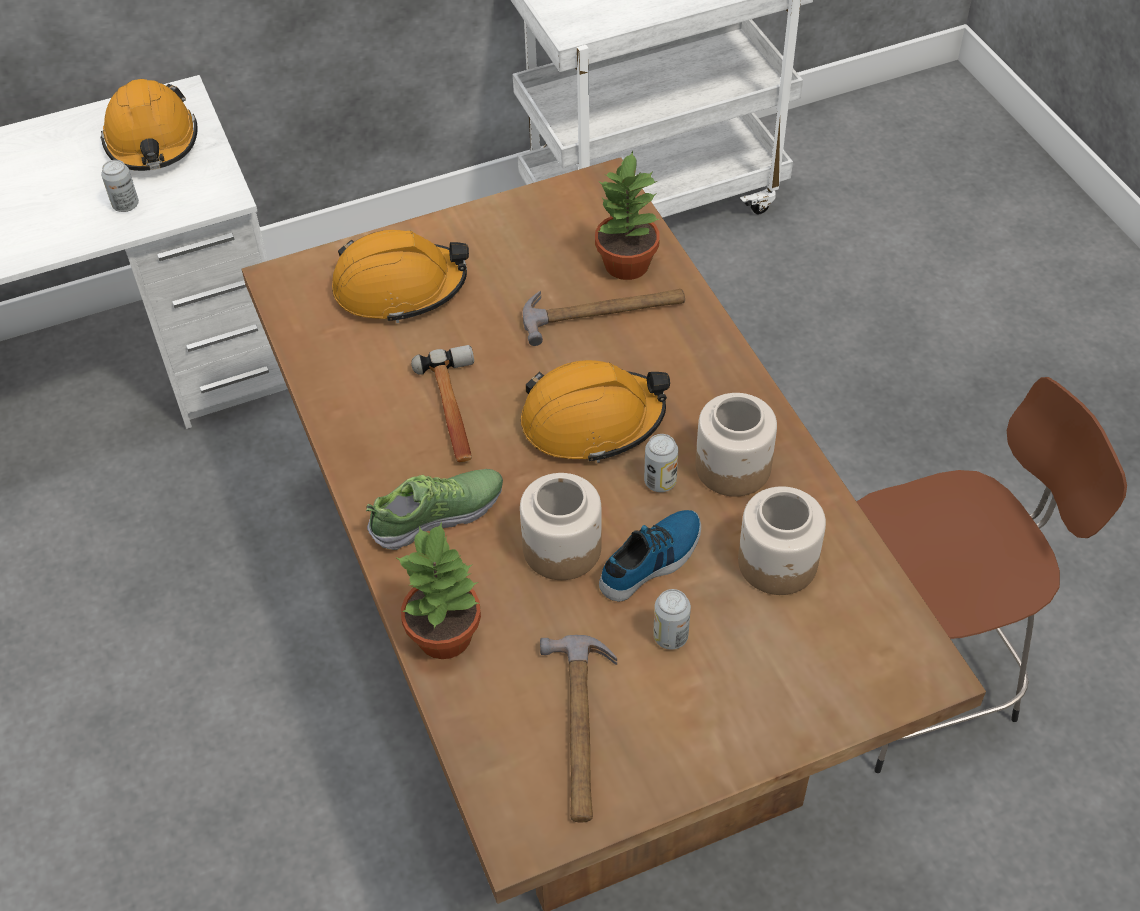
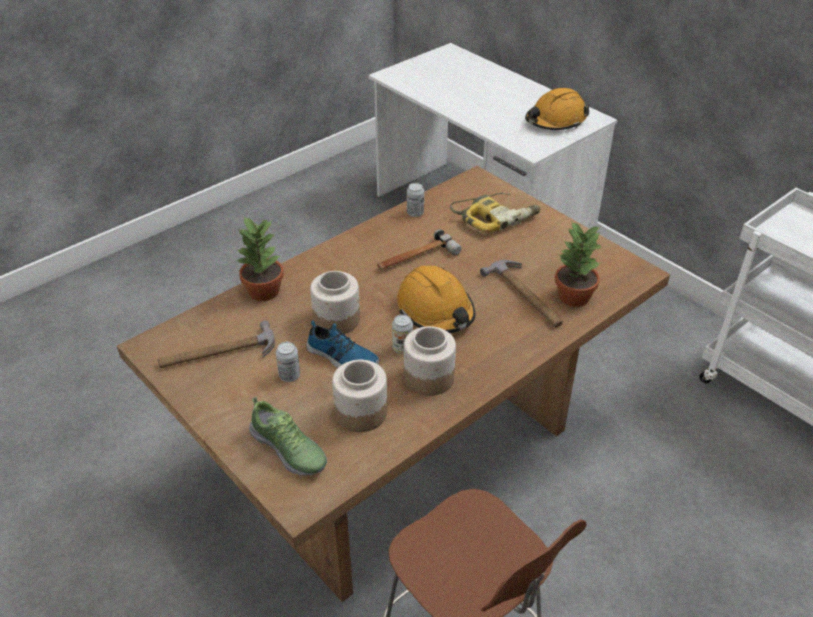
camera: 70 degrees right, 10 degrees down
(126, 205) = (505, 127): can -> can (415, 213)
(400, 288) = (496, 217): orange hard hat -> power drill
(438, 515) = (341, 270): shoe -> shoe (289, 450)

